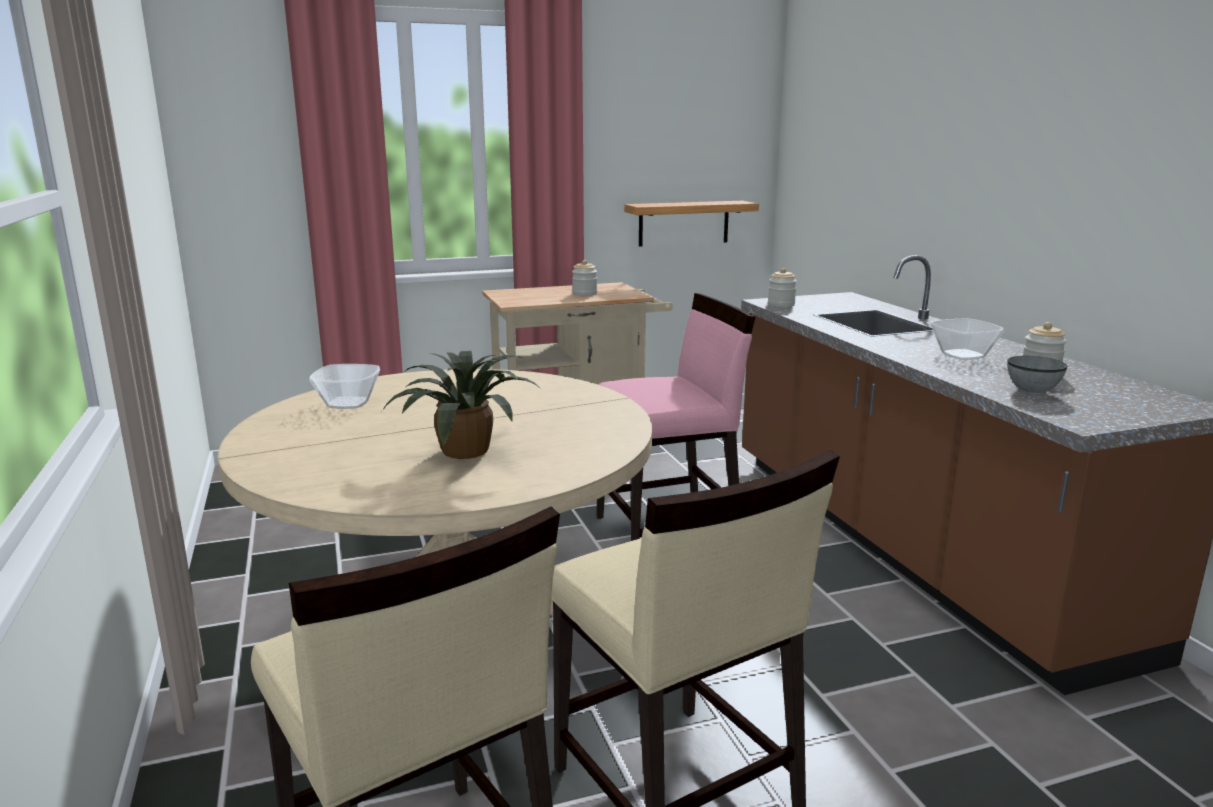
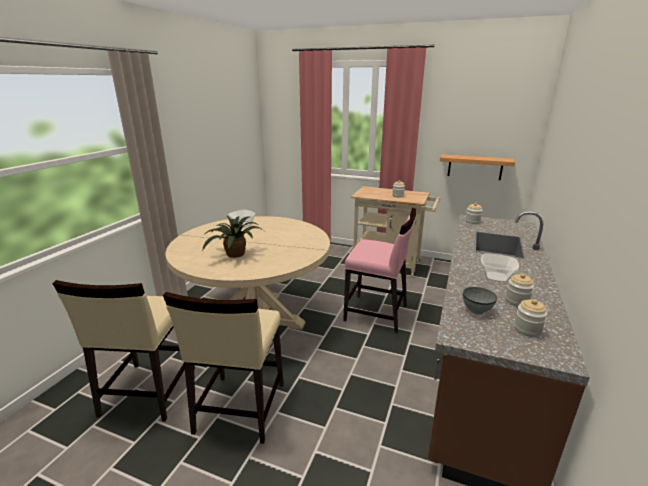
camera: 40 degrees right, 5 degrees up
(1114, 393) = (527, 329): none -> jar

